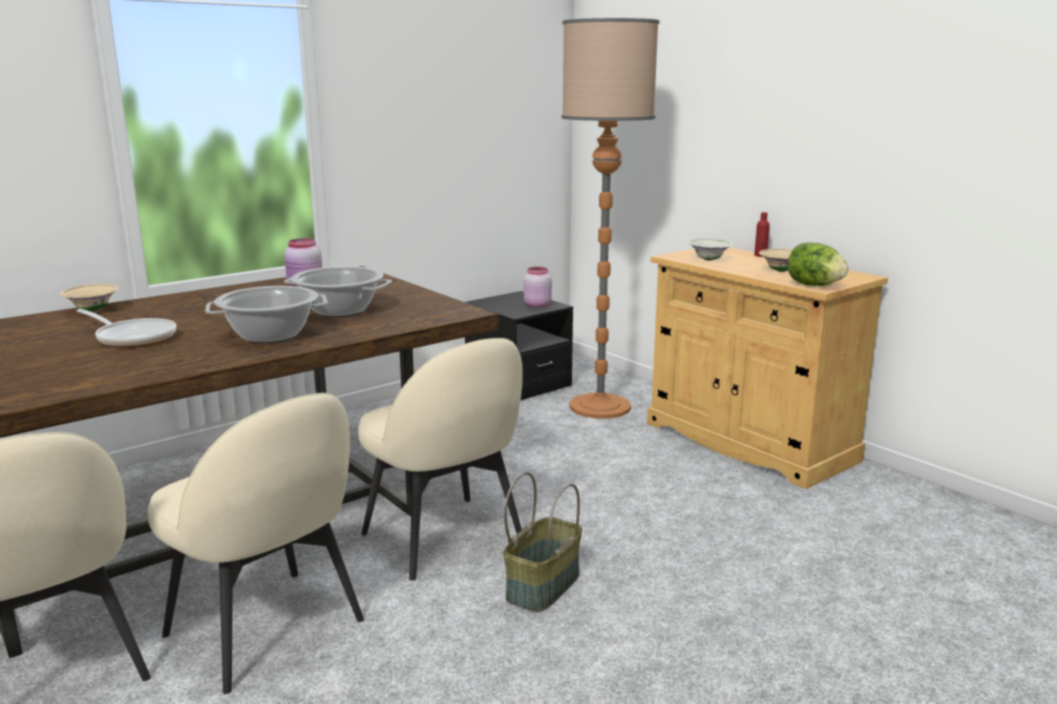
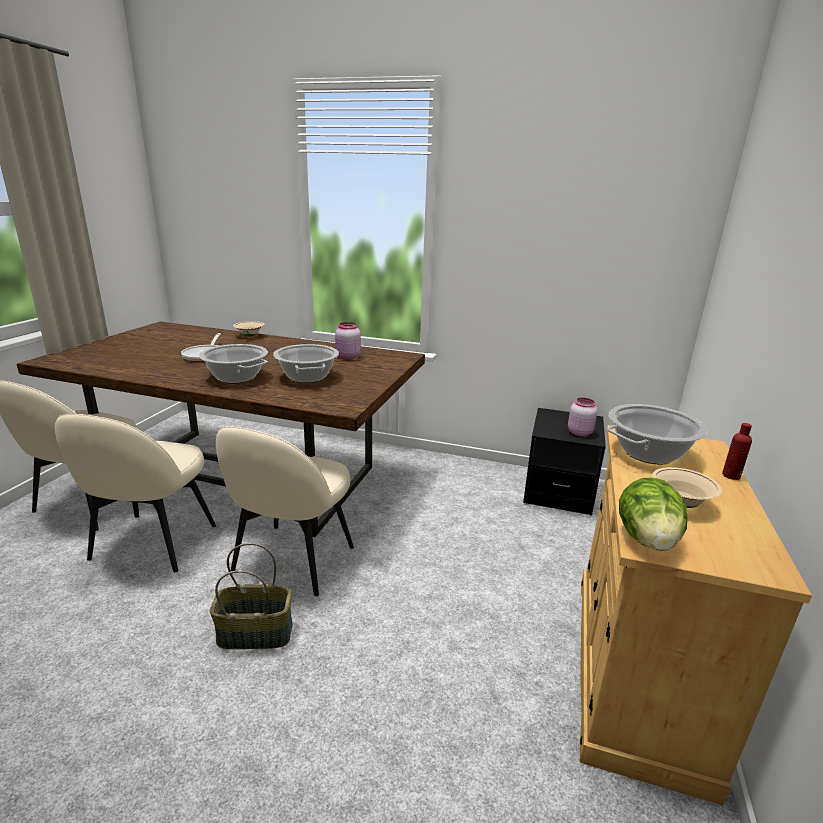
camera: 55 degrees right, 5 degrees up
(599, 407) = (576, 545): floor lamp -> none
(708, 259) = (649, 453): white bowl -> cooking pot

